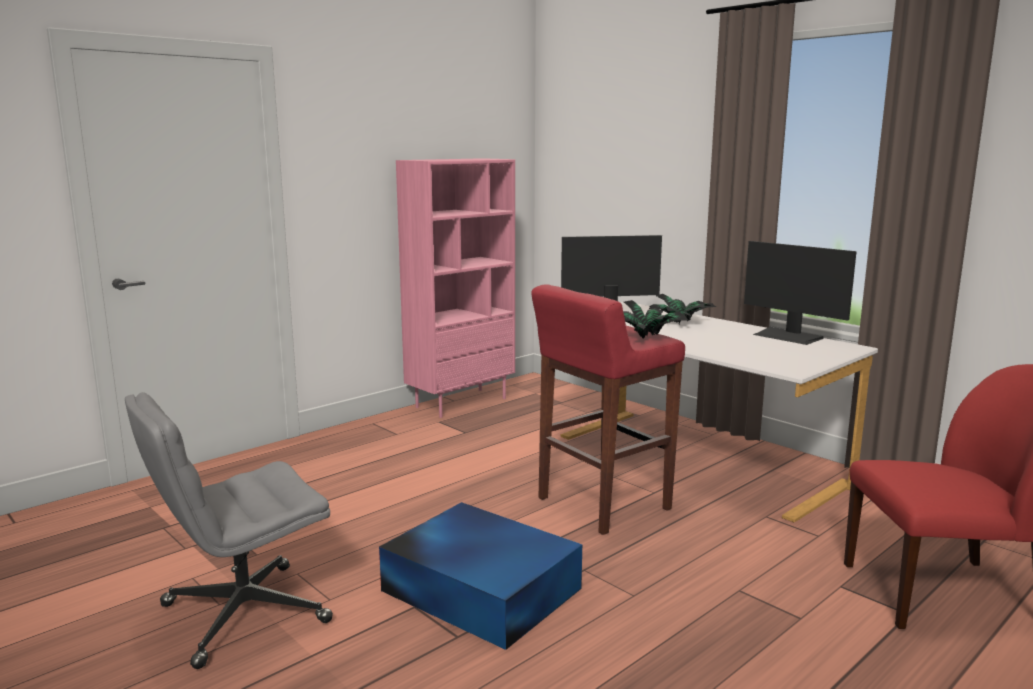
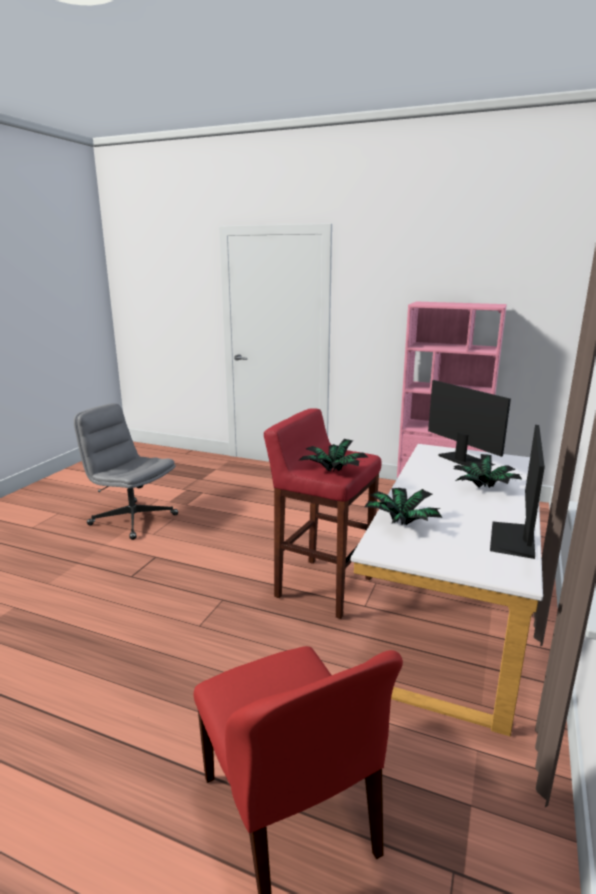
camera: 65 degrees right, 5 degrees up
(480, 588) = (182, 570): blue storage box -> none
(740, 355) = (400, 522): none -> potted plant

